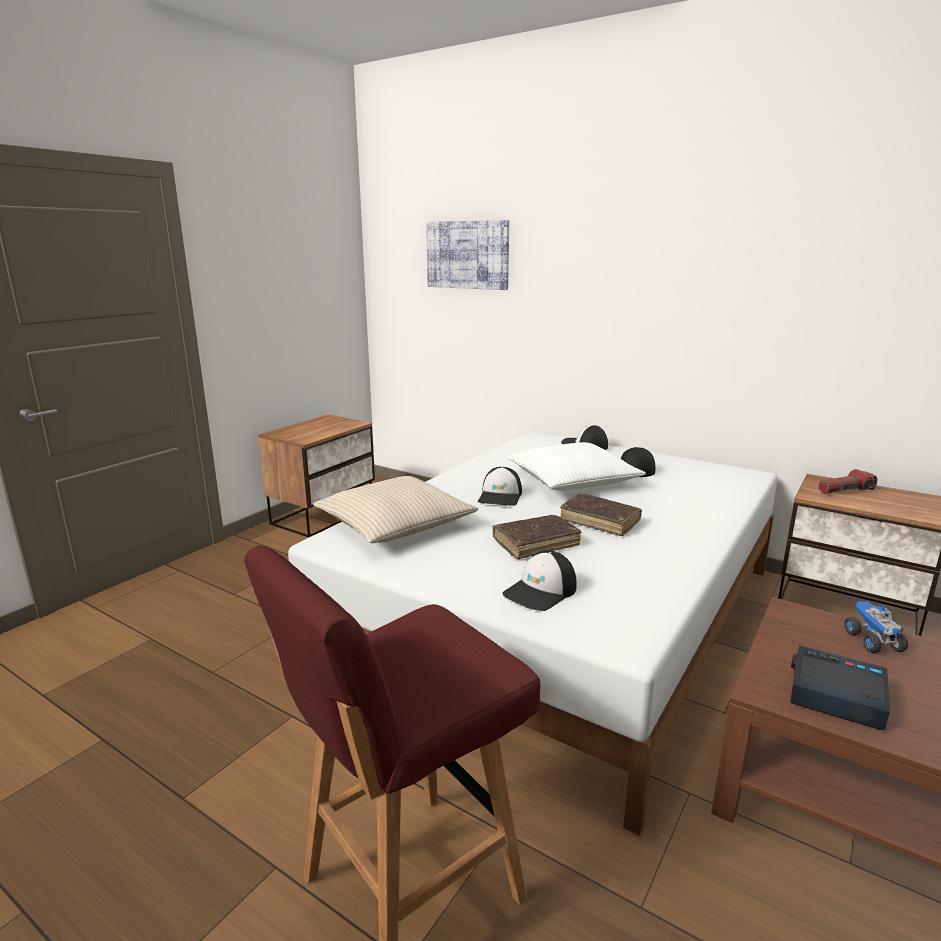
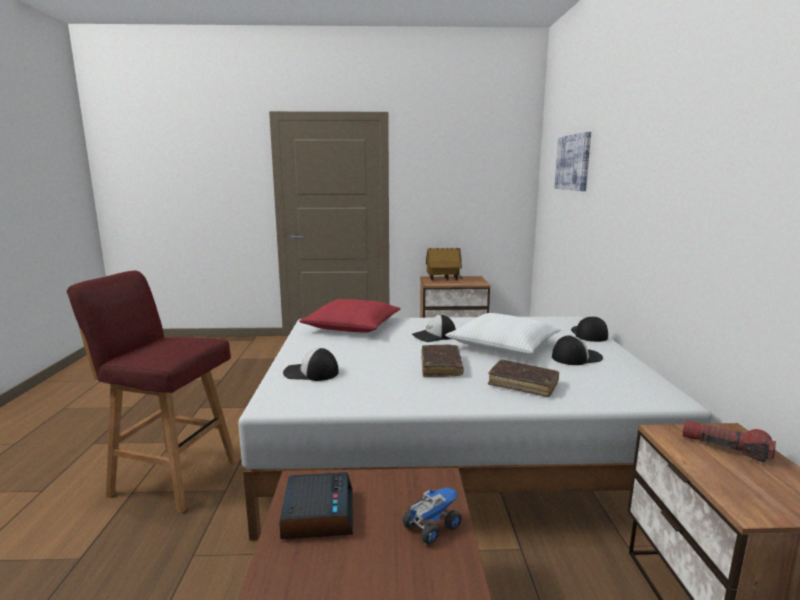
camera: 55 degrees right, 5 degrees down
(300, 430) = (443, 279): none -> toy house
(394, 524) = (352, 326): beige pillow -> red pillow
(536, 543) = (375, 358): brown book -> brown book (523, 384)

